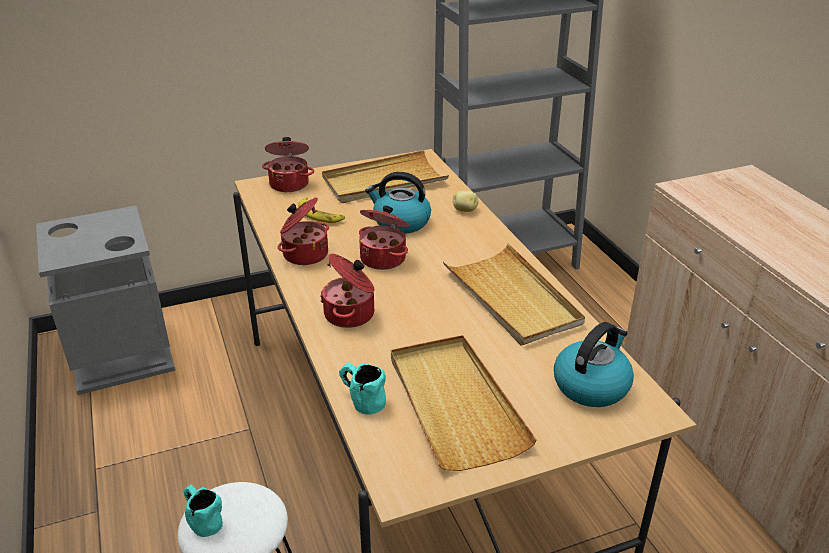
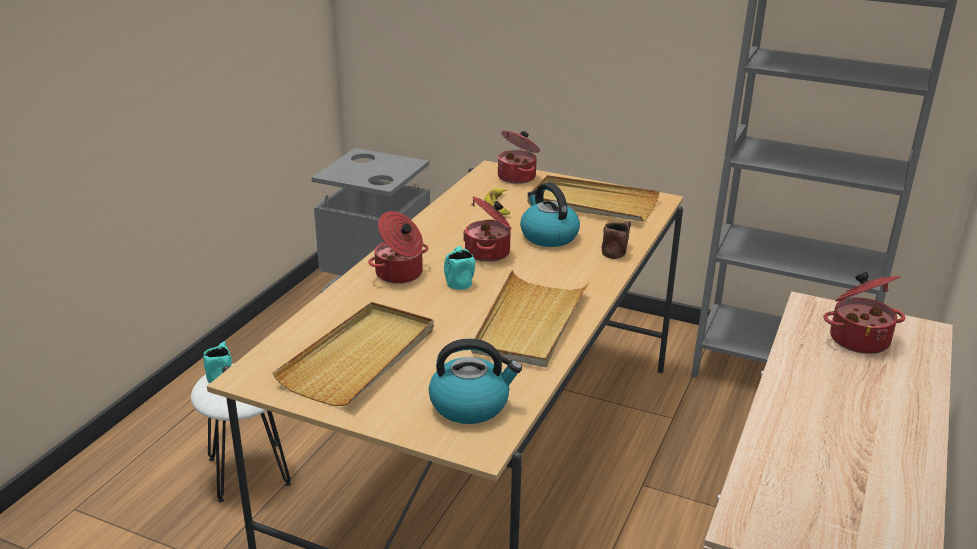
camera: 45 degrees right, 5 degrees down
(304, 254) = (441, 225): cooking pot -> cooking pot (858, 339)
(361, 400) = (313, 322): turquoise mug -> turquoise mug (458, 280)
(465, 210) = (617, 250): potato -> brown mug

